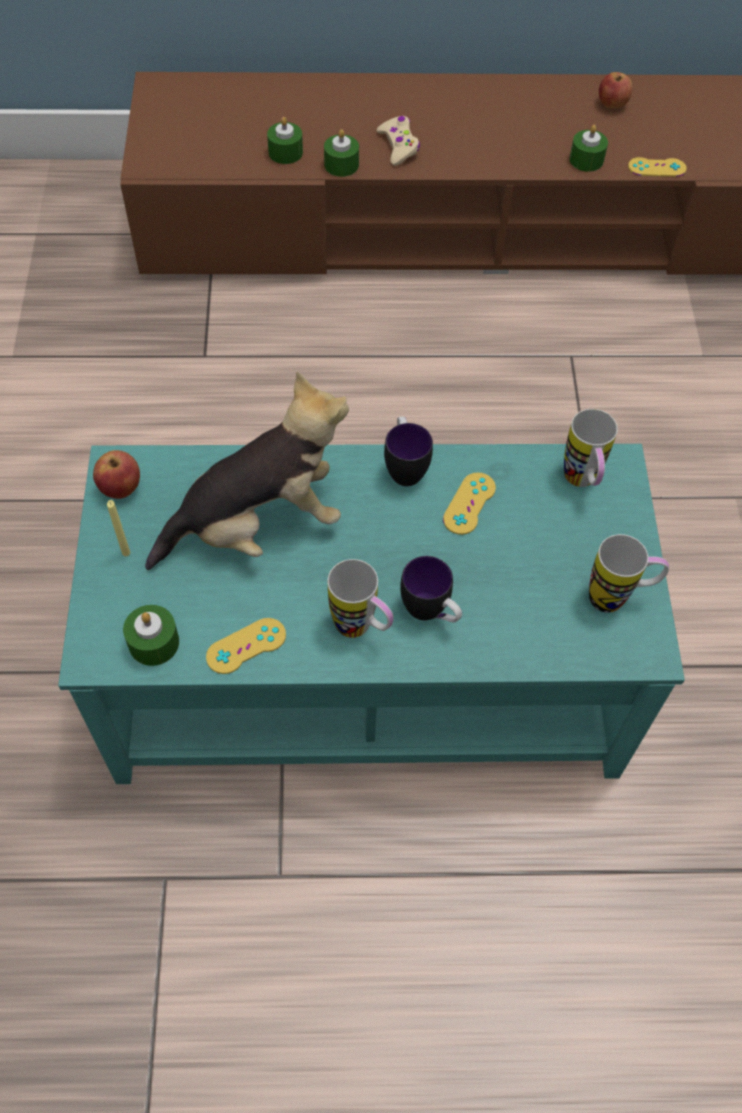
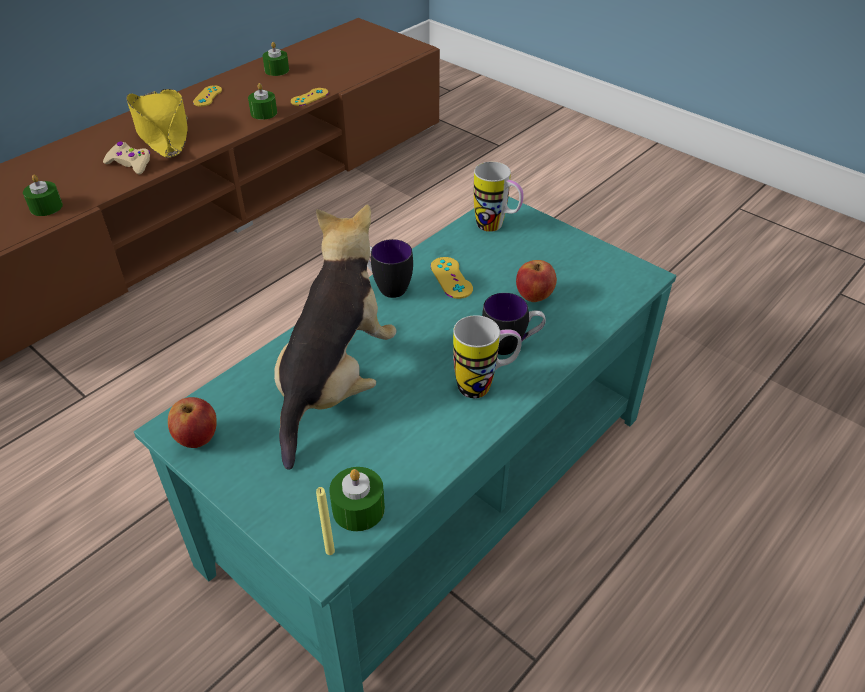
camera: 45 degrees left, 15 degrees down
(126, 553) = (258, 473): yellow candle -> yellow candle (330, 551)
(246, 646) = (426, 455): yellow game controller -> yellow game controller (207, 96)
(341, 165) = (100, 192): green candle -> green candle (277, 70)
(465, 123) = (162, 132): none -> yellow hat
(611, 104) = (245, 83): apple -> apple (534, 296)
(618, 598) = (593, 264): mug -> none

